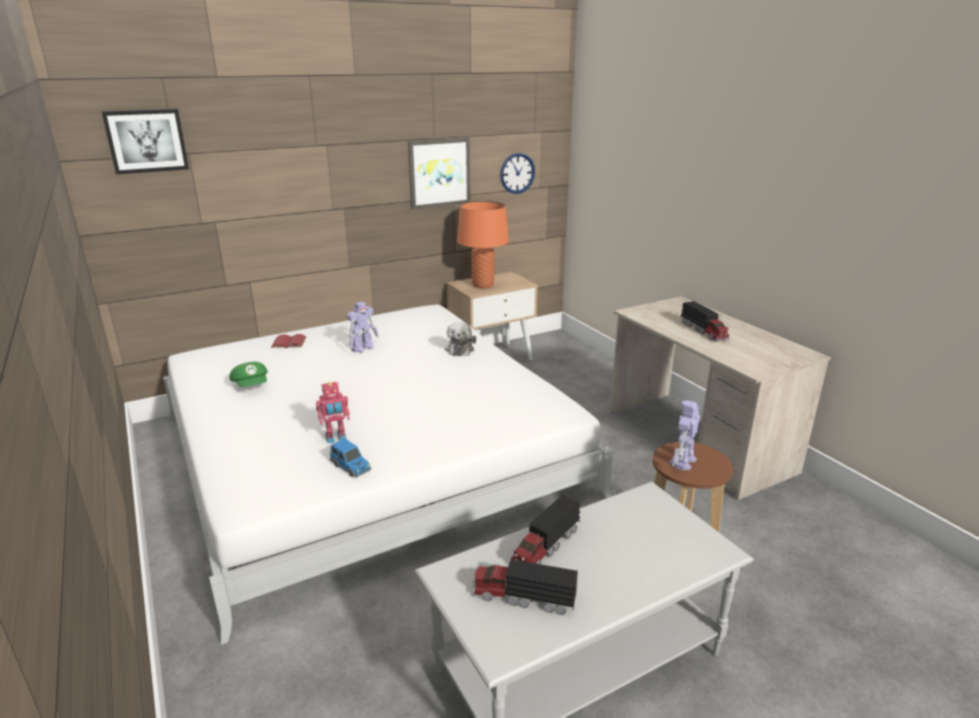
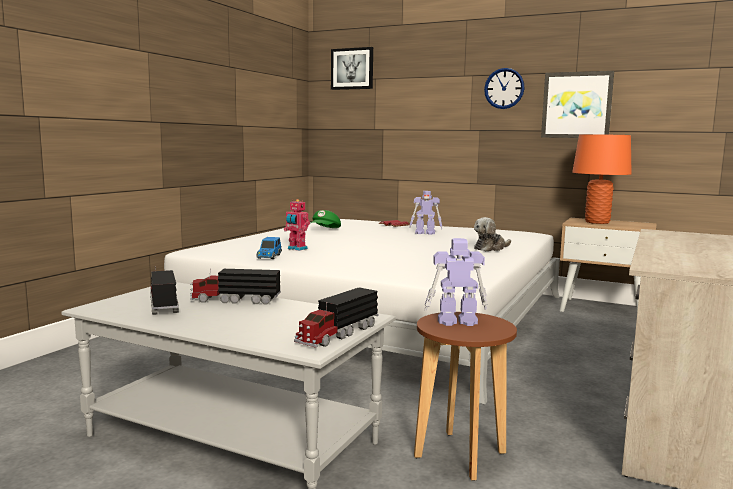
camera: 55 degrees right, 15 degrees down
(517, 173) = (677, 112): wall clock -> wall clock (504, 88)
(704, 331) = (701, 249): toy truck -> toy truck (337, 334)

